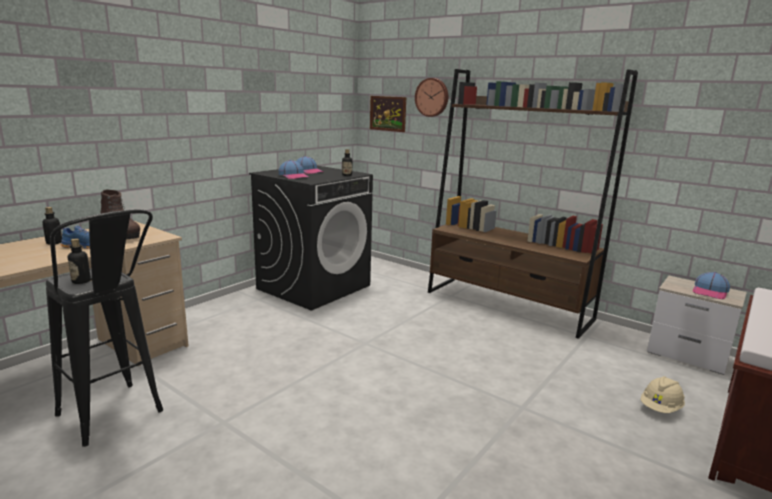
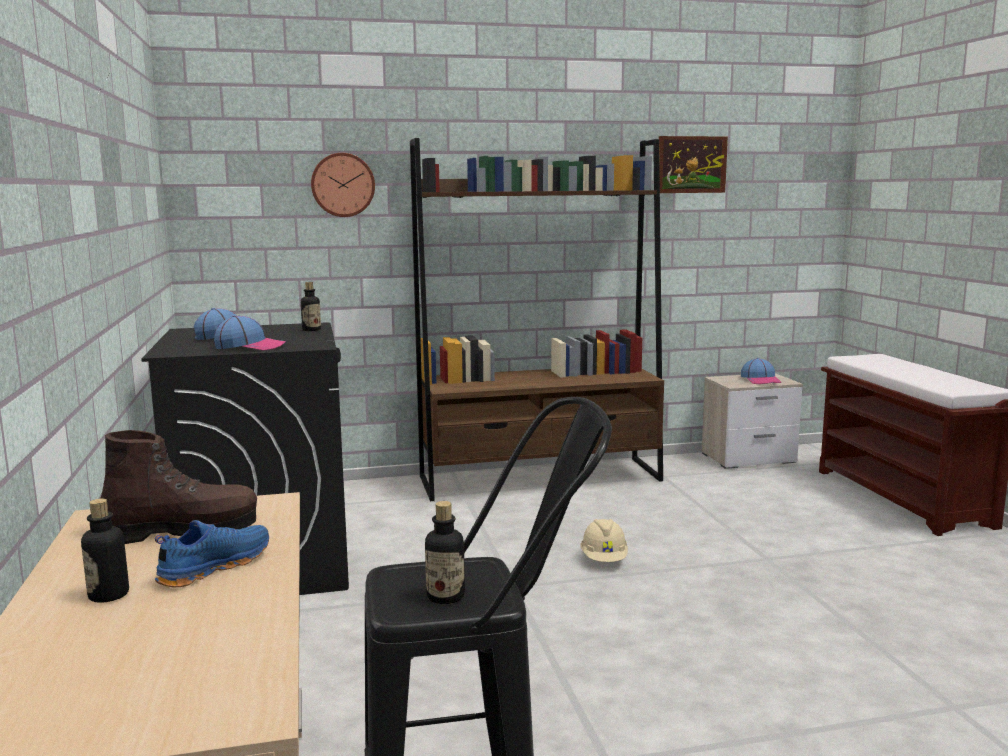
camera: 50 degrees left, 5 degrees down
(388, 113) = (248, 218): picture -> picture (691, 164)
(660, 408) = (824, 506): beige hard hat -> beige hard hat (604, 559)

